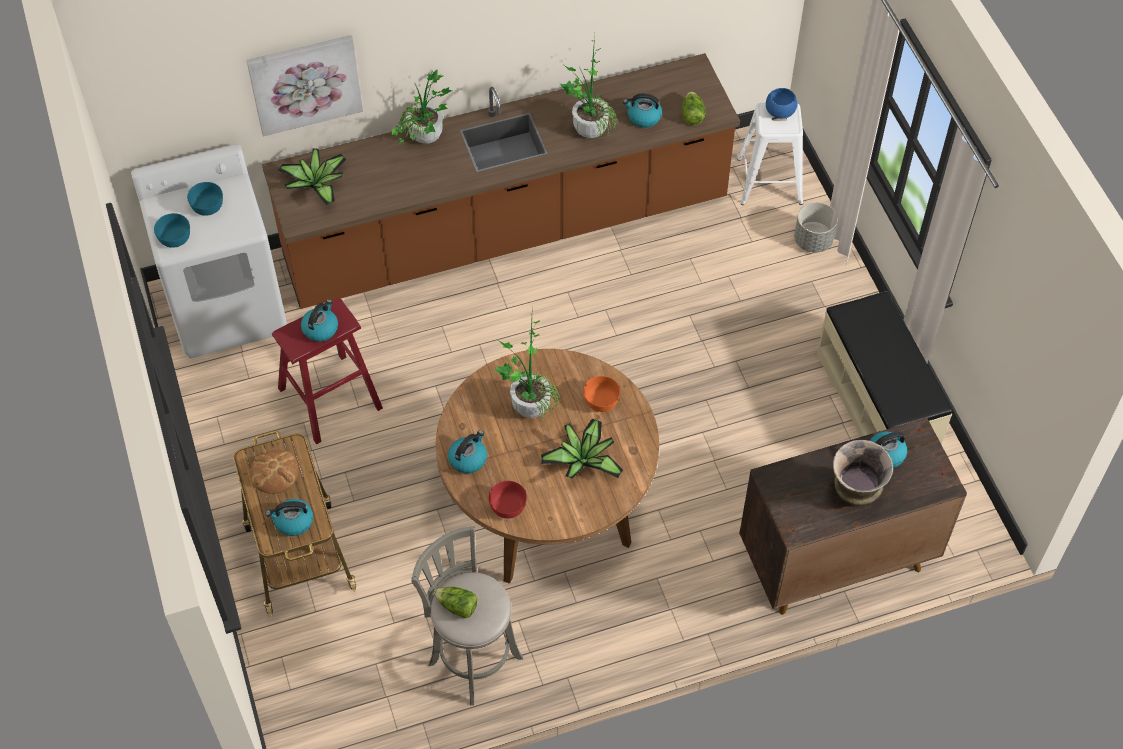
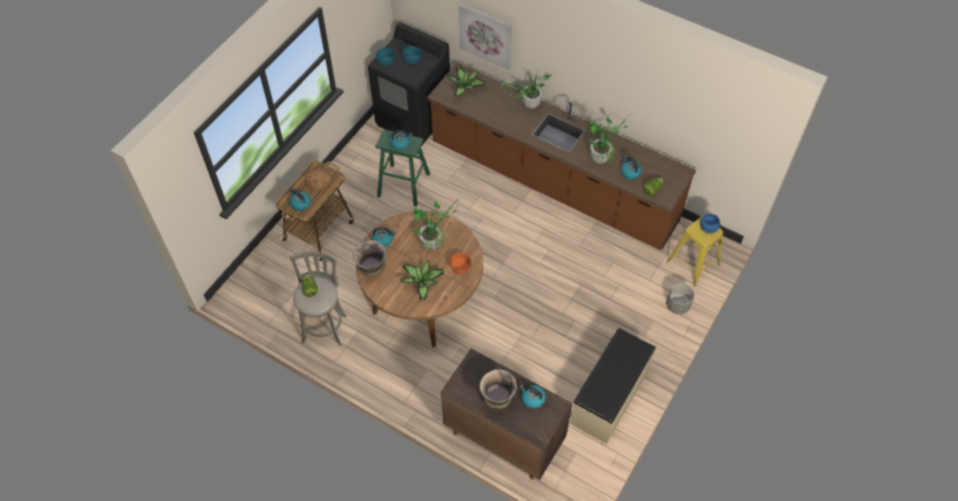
camera: 50 degrees right, 0 degrees up
(227, 306) = (414, 118): white washing machine -> black washing machine
(330, 398) = (404, 185): red stool -> green stool
(508, 506) = (372, 271): red bowl -> vase
(770, 180) = (694, 263): white stool -> yellow stool

